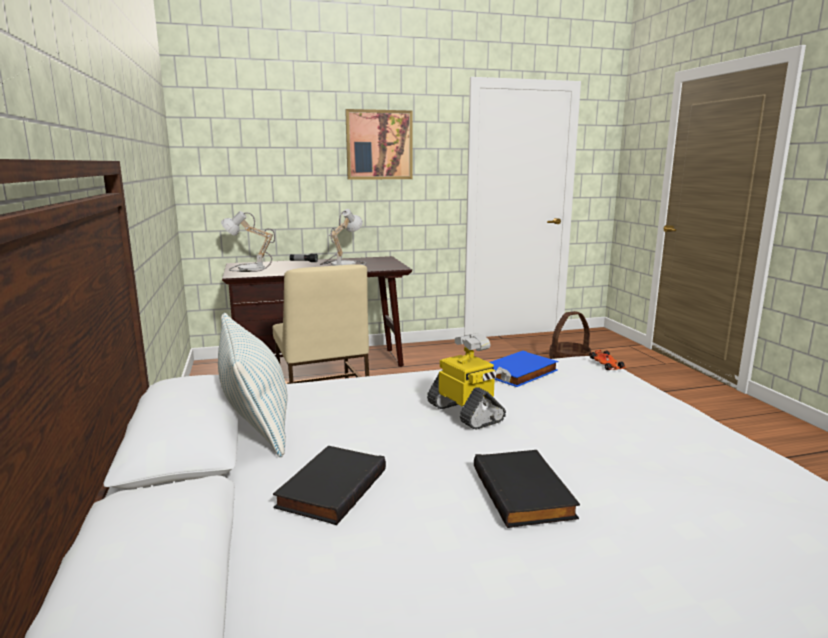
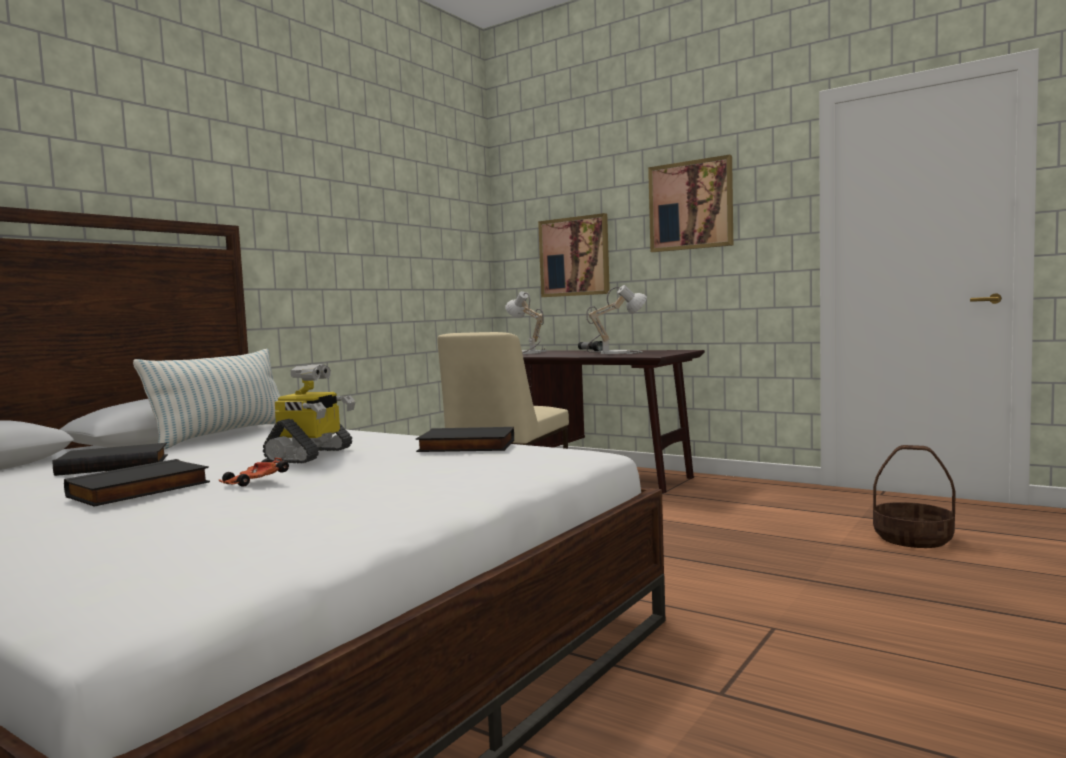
camera: 50 degrees right, 10 degrees down
(271, 178) = (574, 256): none -> picture
(520, 373) = (465, 447): blue book -> black book
(607, 365) = (579, 458): toy car -> toy car (254, 481)

